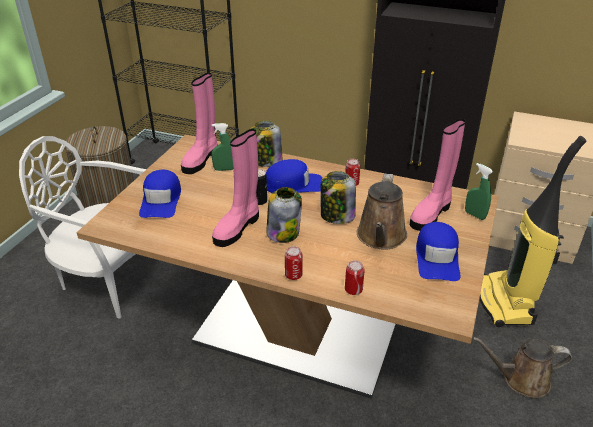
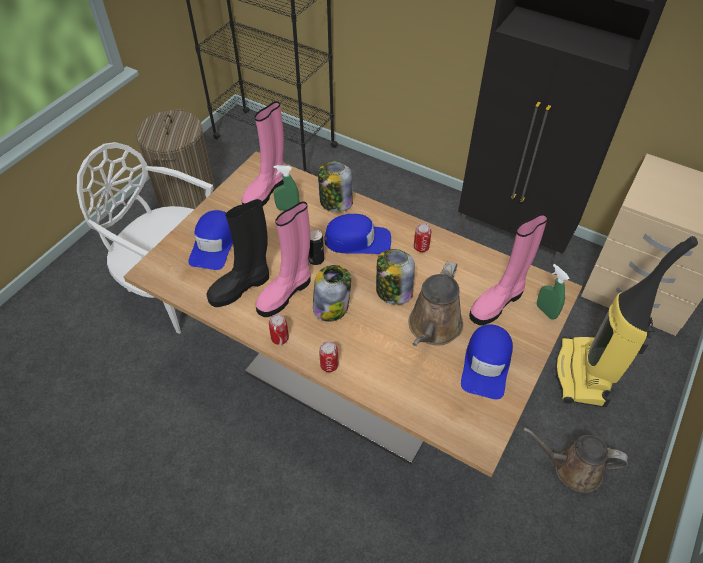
camera: 10 degrees right, 15 degrees up
(194, 227) = (241, 287): none -> black boot
(353, 290) = (386, 394): can -> can (280, 338)

